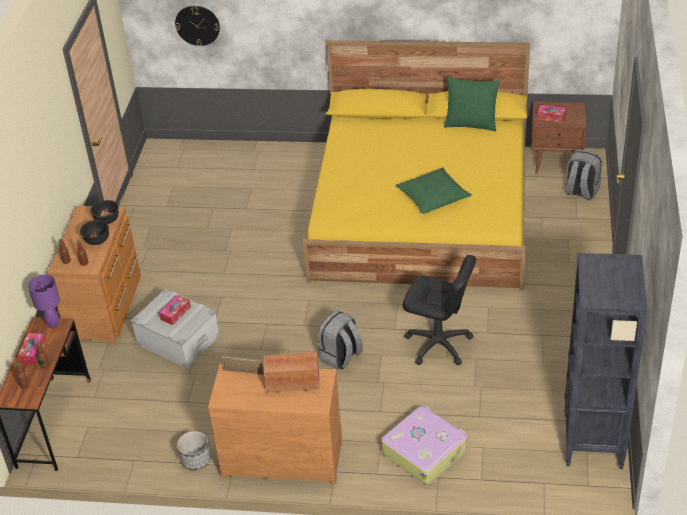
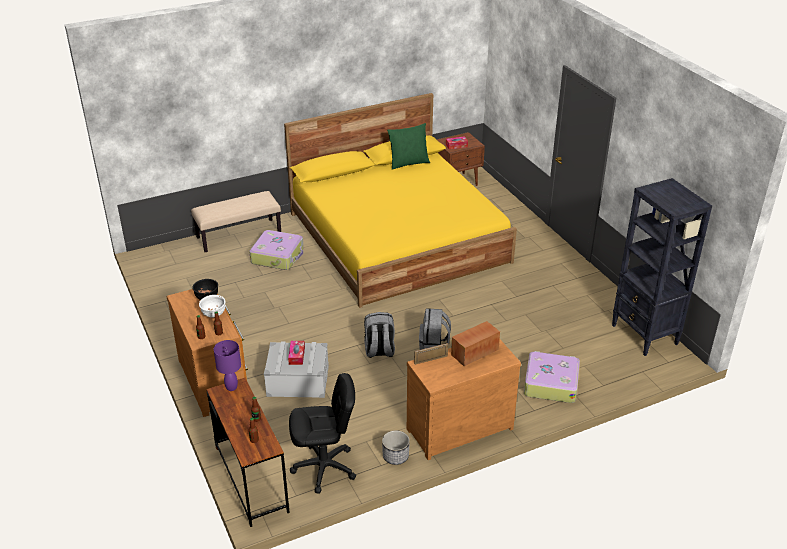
camera: 35 degrees left, 5 degrees down
(33, 352) = (235, 414): tissue box -> none
(97, 241) = (213, 314): black bowl -> white bowl
(197, 25) = (174, 133): wall clock -> none
(262, 154) = (239, 235): none -> beige bench
(279, 192) = (278, 256): none -> suitcase
(433, 197) = (430, 213): green pillow -> none
(438, 344) = (492, 314): black office chair -> black office chair (324, 468)
(581, 191) = (491, 194): grey backpack -> grey backpack (379, 351)

